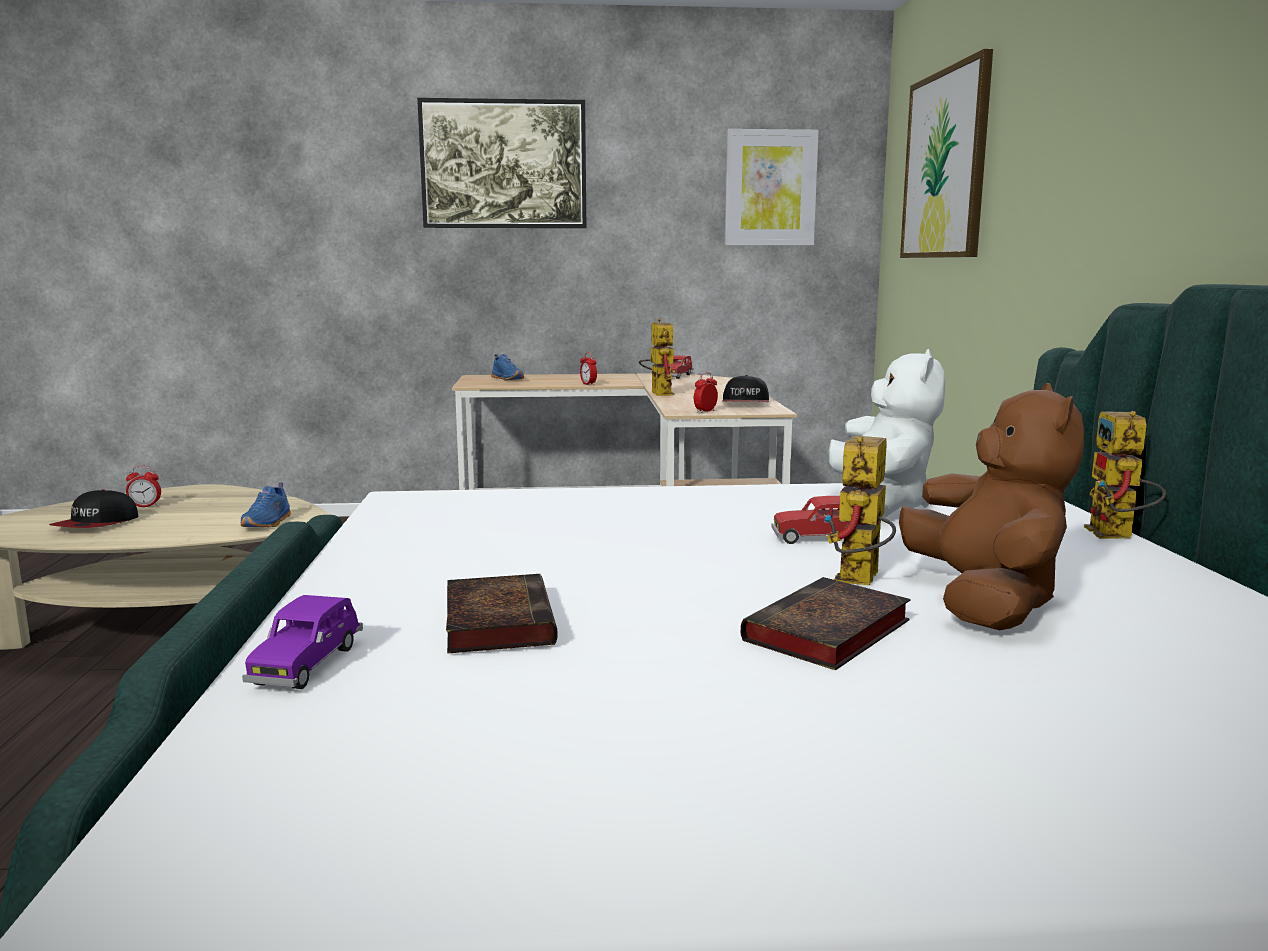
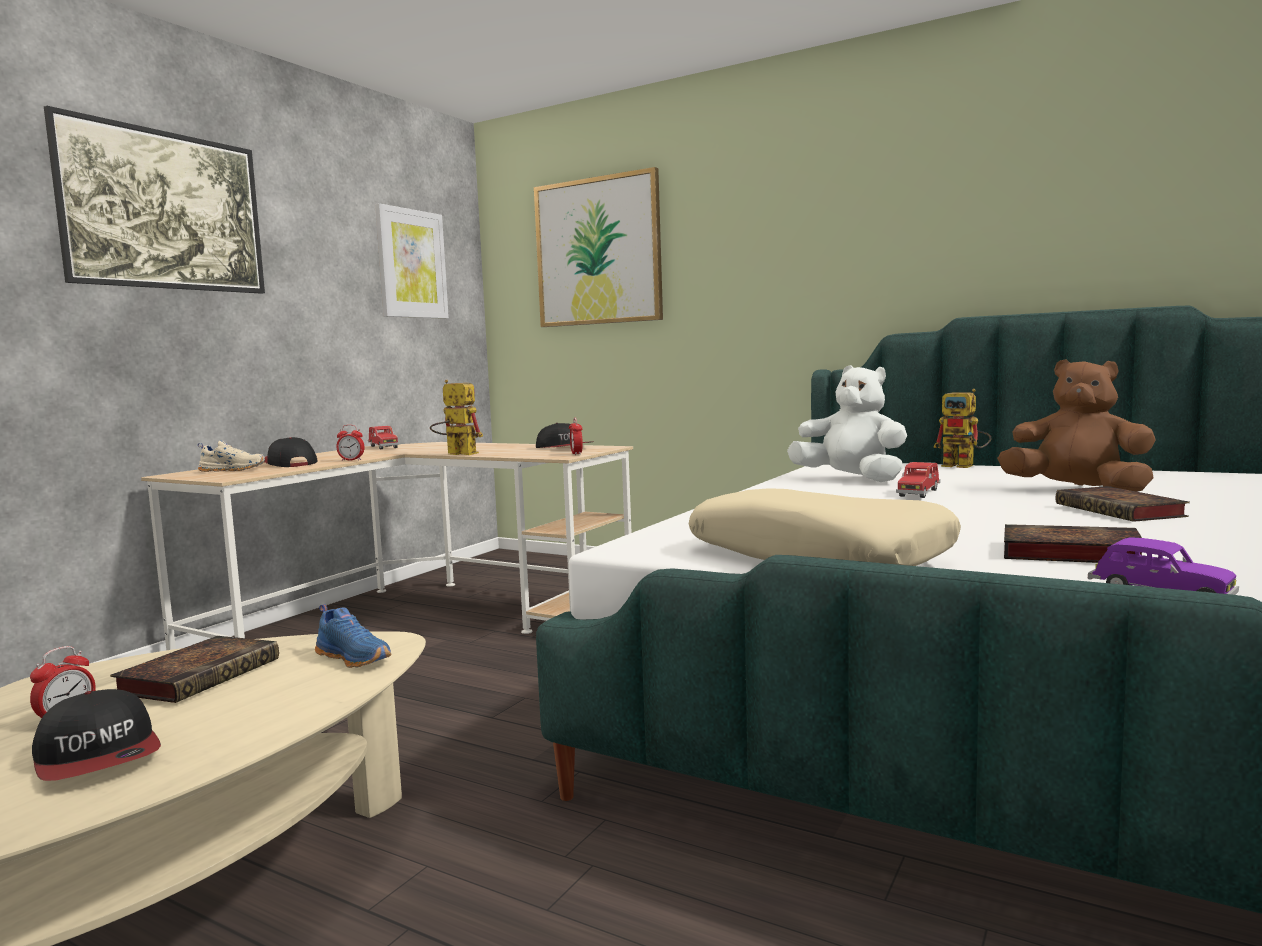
camera: 55 degrees left, 5 degrees down
(222, 506) = (201, 675): none -> book
(413, 544) = (818, 556): none -> beige pillow
(508, 379) = (233, 470): blue shoe -> beige shoe
(554, 380) = (289, 463): none -> cap
(860, 581) = (1021, 498): toy robot -> none

